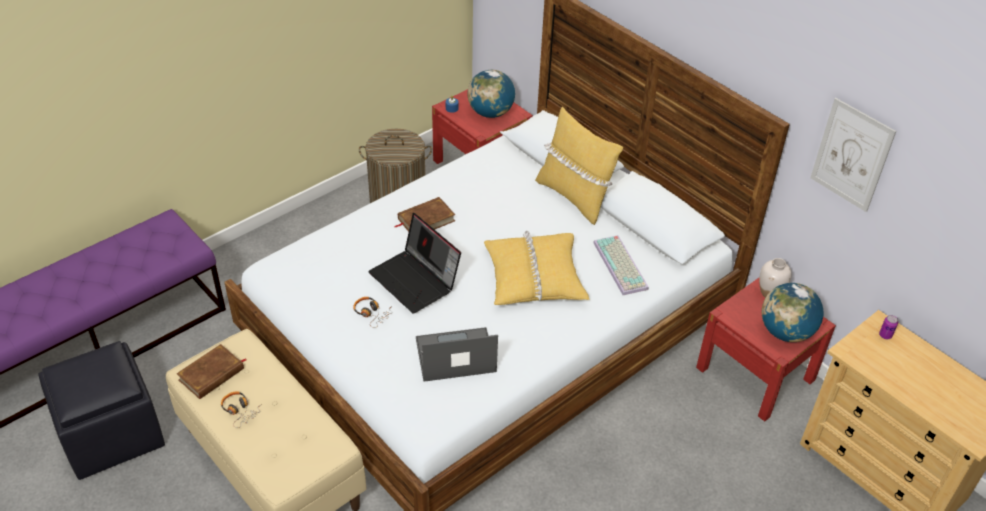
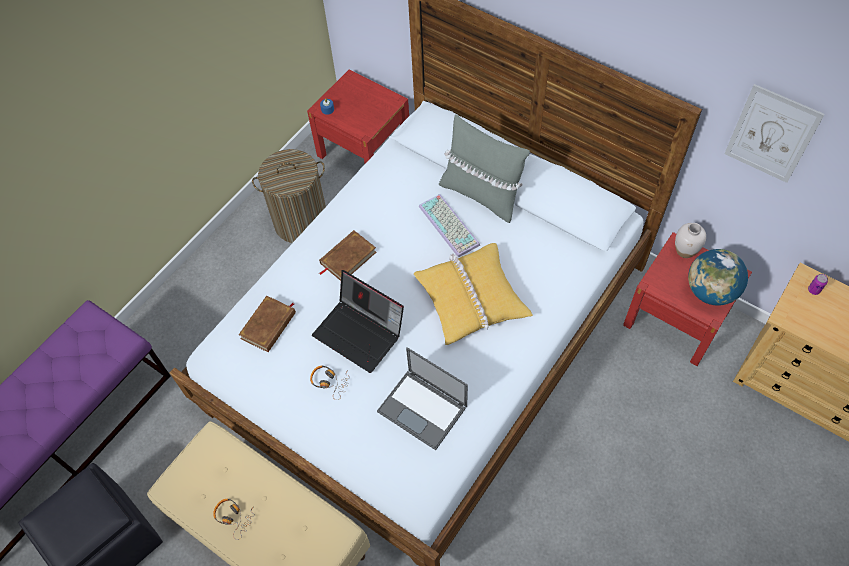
camera: 10 degrees left, 15 degrees up
(212, 374) = (193, 483): brown book -> brown book (269, 325)
(454, 355) = (423, 409): laptop -> laptop turned 120 degrees counterclockwise
(490, 113) = (367, 106): globe -> none
(574, 197) = (481, 194): yellow pillow -> grey pillow
(622, 266) = (549, 264): keyboard -> keyboard (450, 225)

